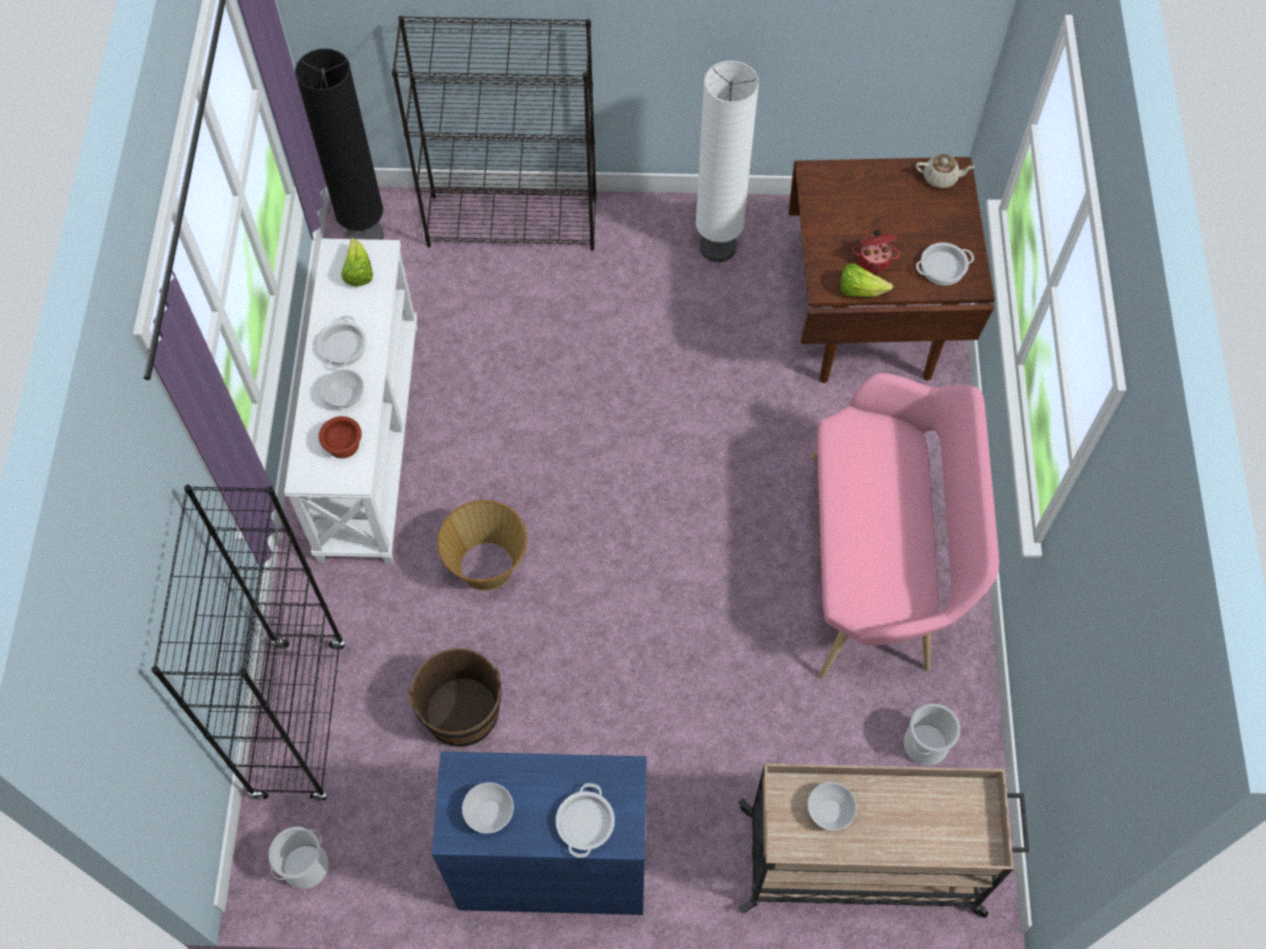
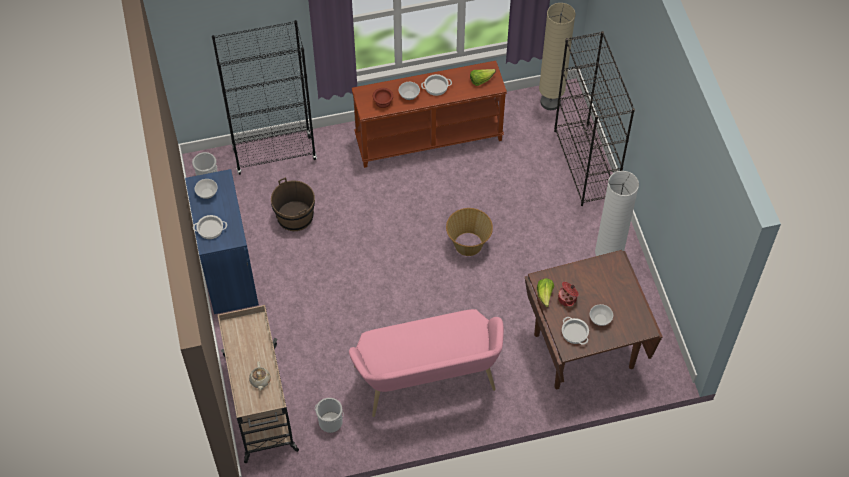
camera: 75 degrees right, 5 degrees down
(365, 236) = (550, 102): black floor lamp -> beige floor lamp
(368, 439) = (429, 138): white console table -> brown console table
(487, 566) = (374, 207): basket -> basket (468, 244)
(830, 810) = (252, 341): bowl -> bowl (600, 319)
(941, 178) = (637, 322): beige teapot -> beige teapot (260, 381)

